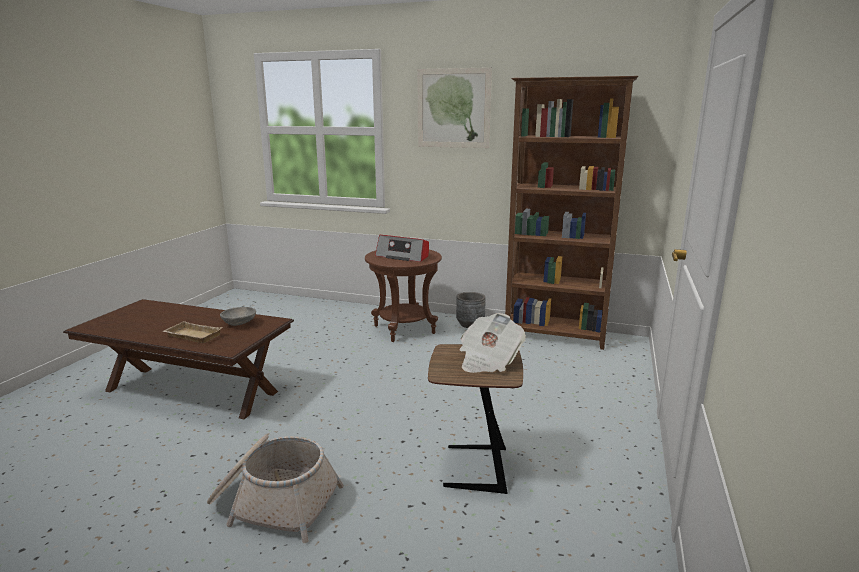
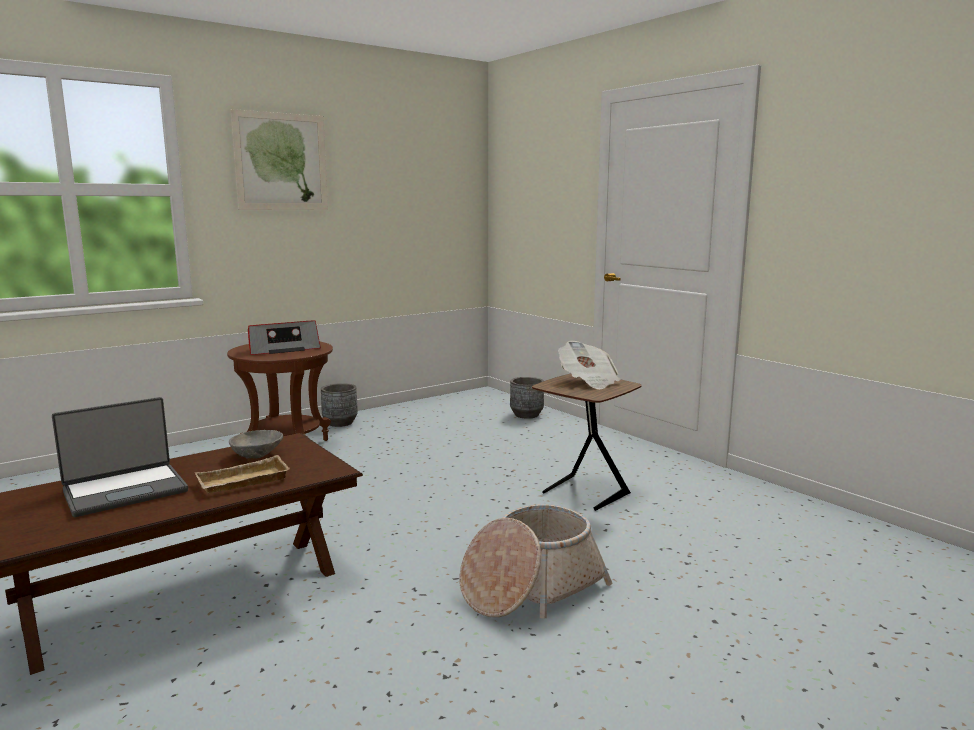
camera: 55 degrees left, 5 degrees down
(164, 318) = (125, 490): none -> laptop
(555, 336) = (429, 406): brown bookcase -> none
(612, 377) = (526, 415): none -> grey planter

